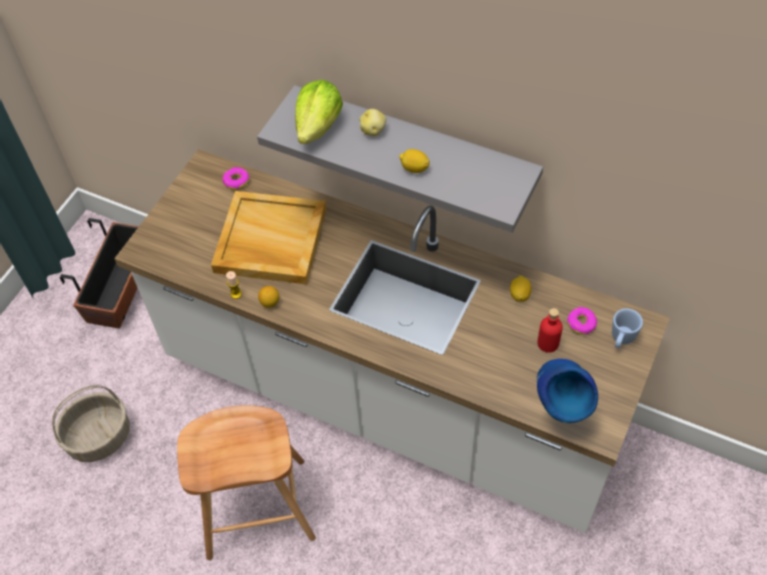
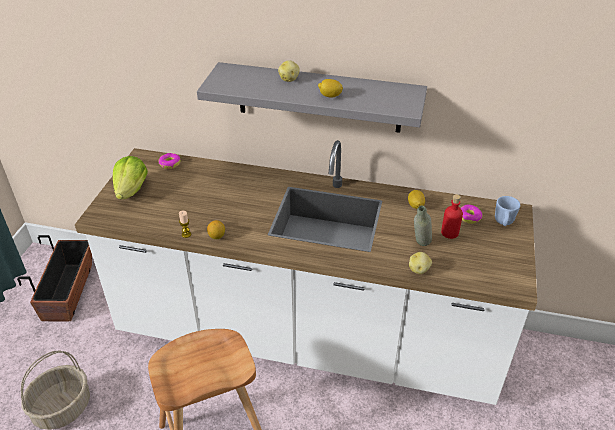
camera: 15 degrees left, 15 degrees down
(269, 241) = (206, 197): beige tray -> none
(319, 126) = (245, 81): lettuce -> lettuce (132, 190)
(492, 390) = (419, 269): none -> potato
(504, 357) = (420, 246): none -> grey bottle
(560, 409) = (478, 274): blue vase -> none

